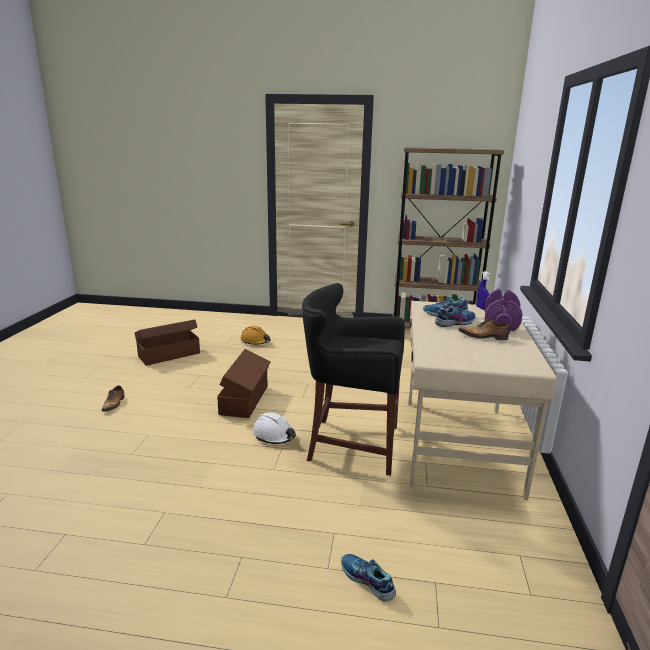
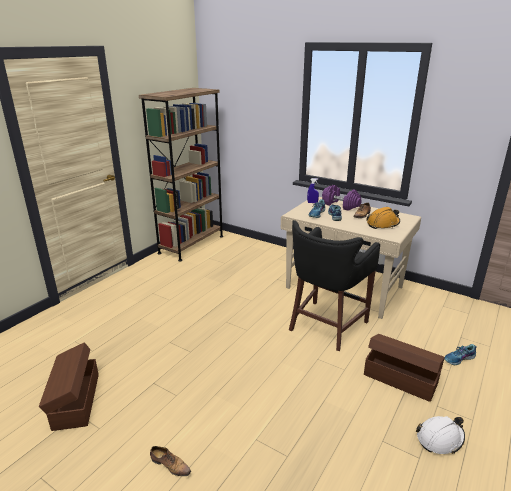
camera: 65 degrees left, 5 degrees up
(245, 400) = (230, 362): brown storage box -> brown storage box (400, 377)
(255, 341) = (110, 330): orange hard hat -> orange hard hat (383, 224)
(274, 435) = (298, 359): white hard hat -> white hard hat (440, 438)

